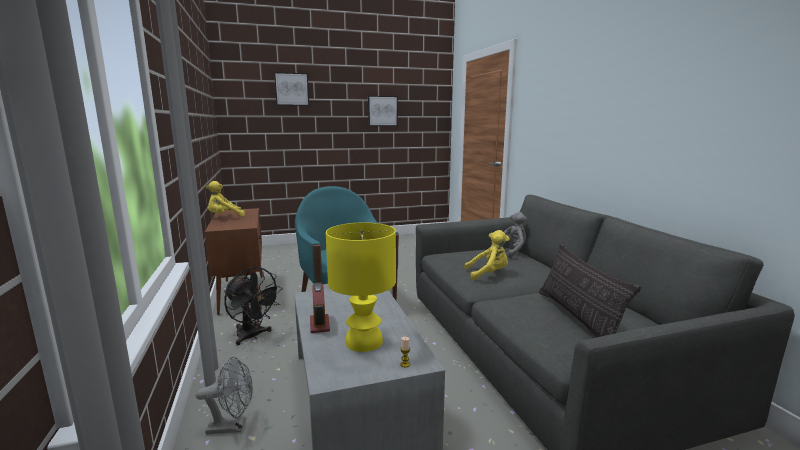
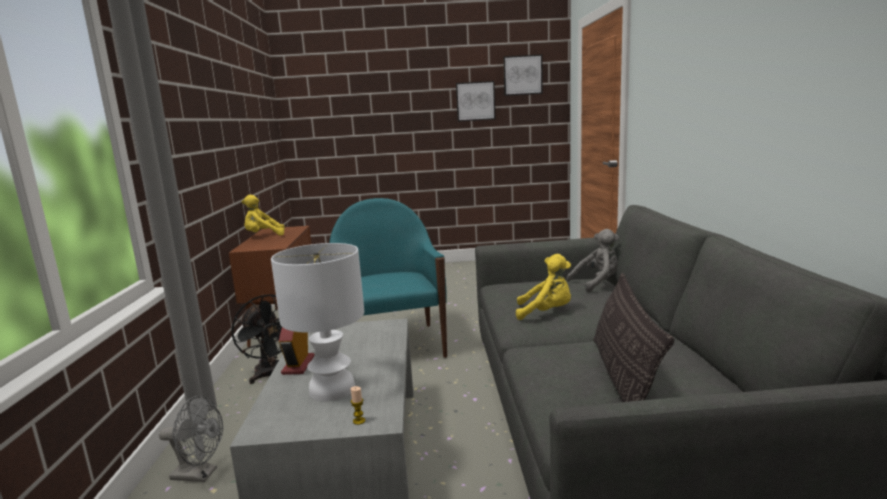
camera: 15 degrees right, 0 degrees up
(291, 89) = (362, 82): picture -> picture (522, 75)
(363, 342) = (331, 389): yellow table lamp -> white table lamp

